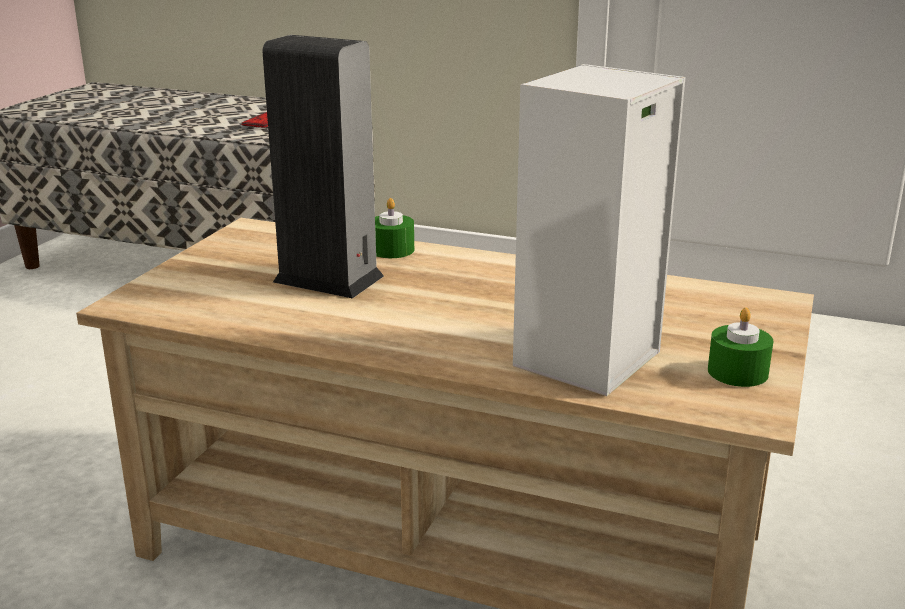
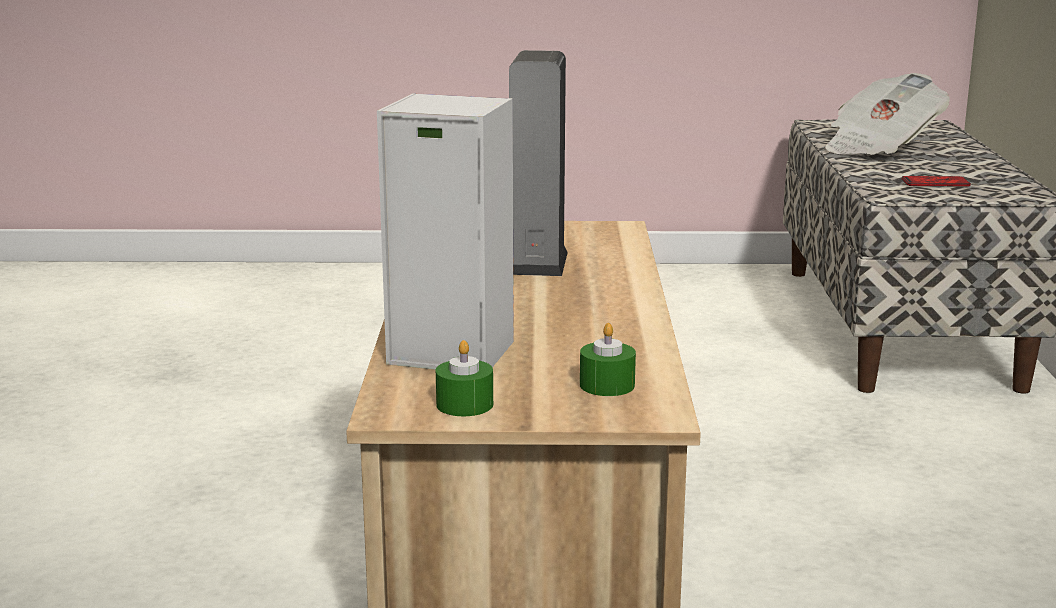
camera: 70 degrees right, 5 degrees down
(137, 112) = (879, 147): none -> newspaper
(391, 250) = (623, 270): green candle -> green candle (607, 385)

